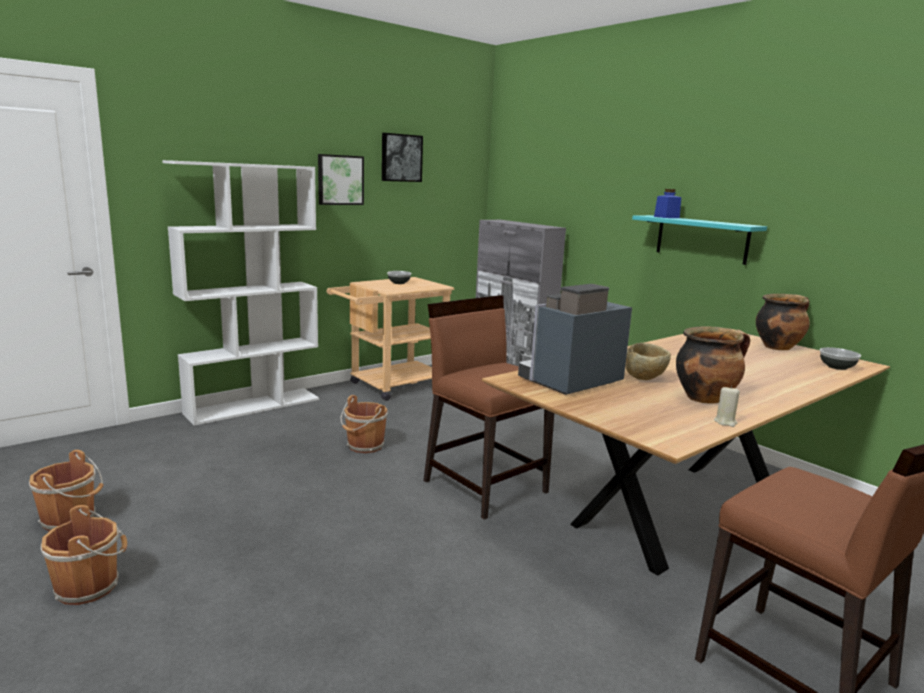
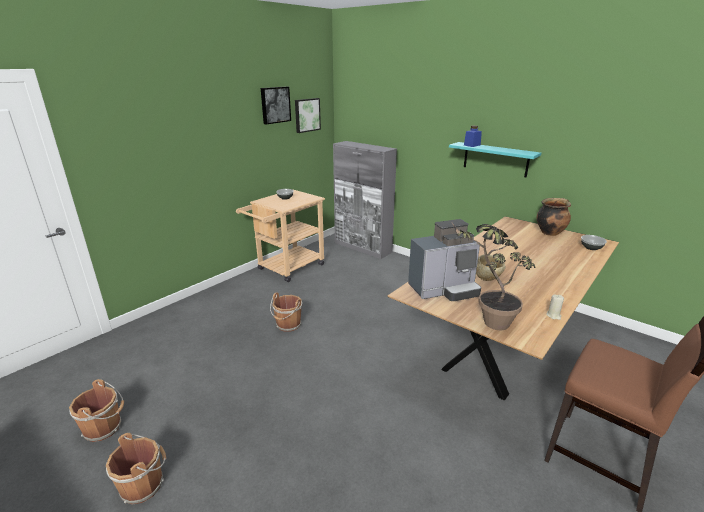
camera: 10 degrees left, 10 degrees up
(253, 406) = (197, 300): white bookcase -> none
(340, 180) = (235, 128): picture -> picture (306, 115)
(485, 485) = (378, 346): brown chair -> none
(569, 381) = (444, 290): coffee machine -> coffee machine turned 150 degrees counterclockwise
(613, 415) = (486, 321): none -> potted plant
(705, 398) = (531, 293): cooking pot -> none

